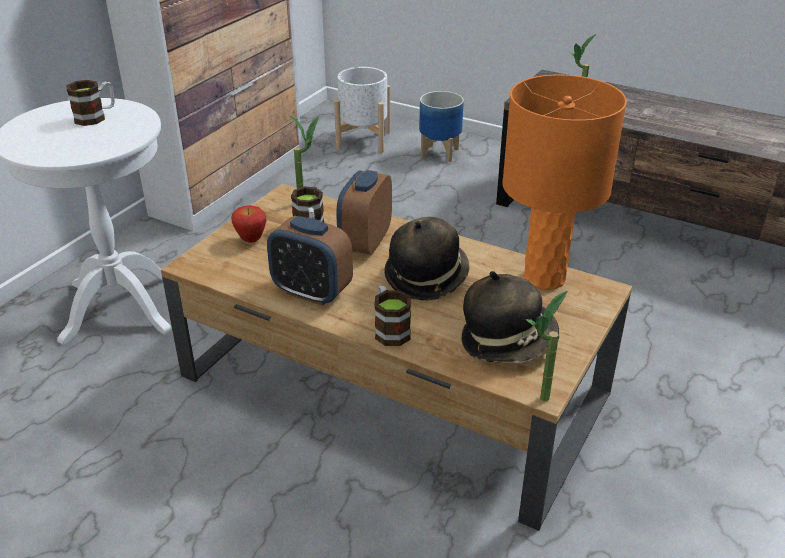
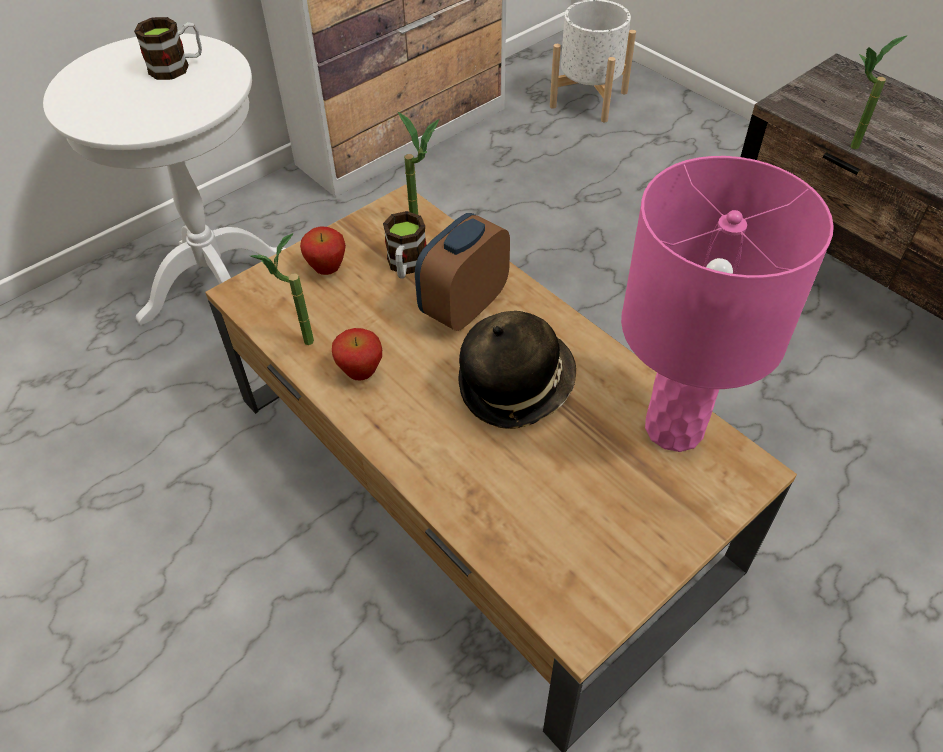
camera: 20 degrees right, 15 degrees up
(312, 292) = (361, 373): alarm clock -> apple
(389, 329) = (428, 461): mug -> none
(440, 153) = (678, 136): planter -> none
(508, 341) = (573, 526): hat -> none
(538, 402) = (565, 646): potted plant -> potted plant (298, 344)
(543, 278) = (673, 427): orange table lamp -> pink table lamp

